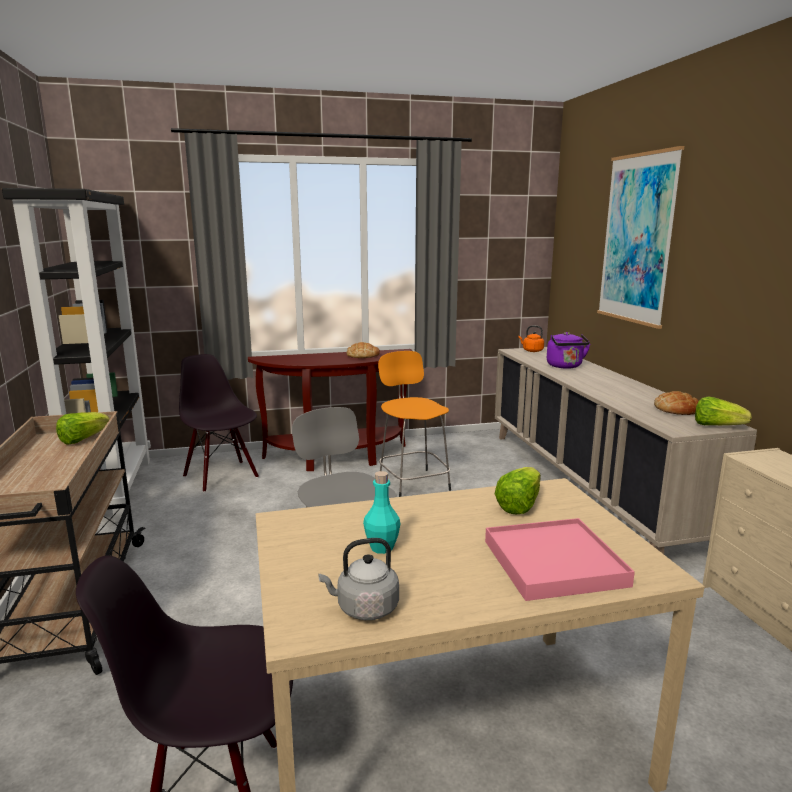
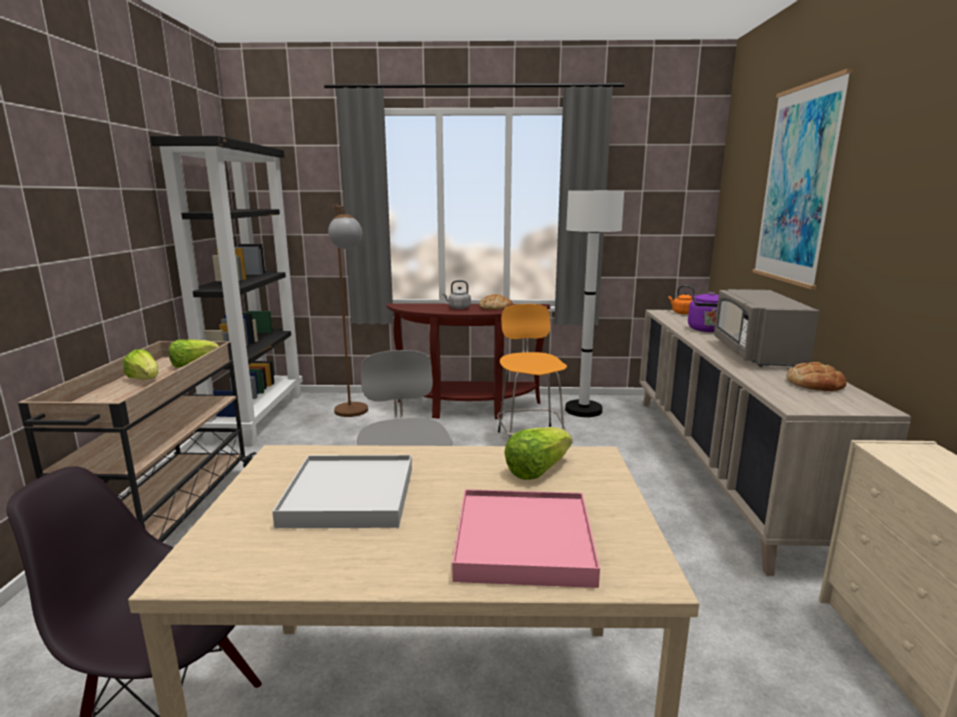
camera: 15 degrees right, 0 degrees up
(222, 476) = (354, 415): black chair -> brown floor lamp
(364, 608) = (272, 559): grey kettle -> grey kettle (458, 308)
(382, 547) = (350, 496): turquoise bottle -> white tray
(448, 448) = (583, 410): none -> white floor lamp
(617, 386) = (756, 354): none -> grey microwave
(716, 426) = (855, 407): lettuce -> lettuce (145, 380)

